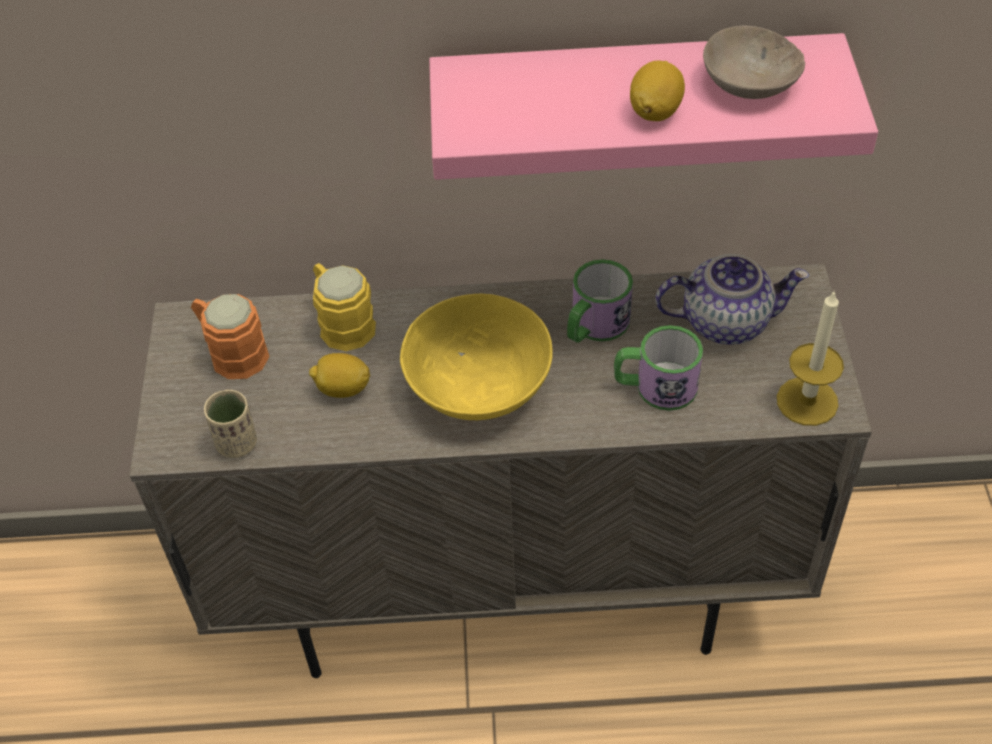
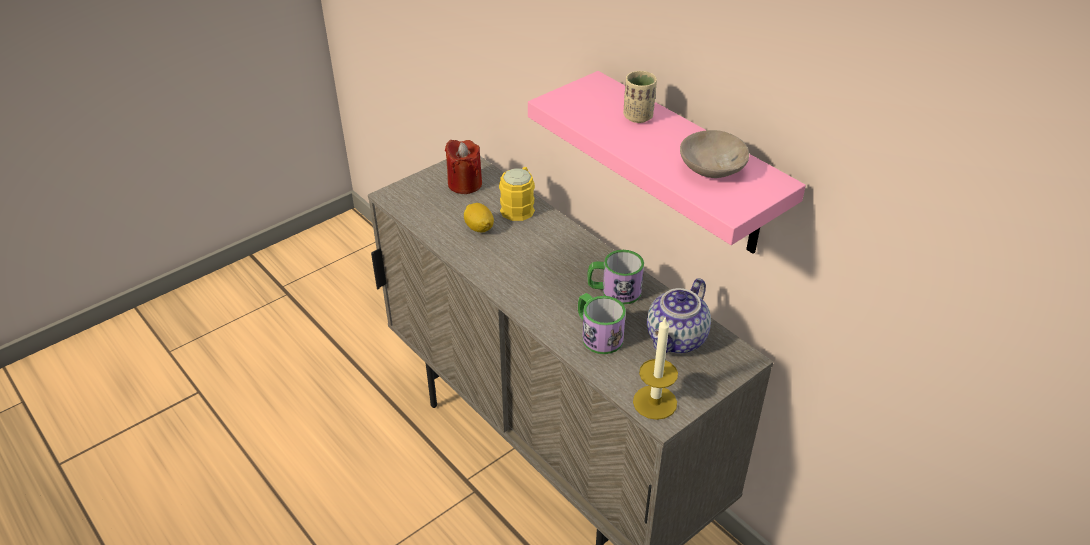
camera: 50 degrees right, 10 degrees down
(231, 352) = (465, 184): orange mug -> red candle
(237, 443) = (414, 214): beige cup -> beige cup (638, 117)
(480, 387) = (528, 271): yellow bowl -> none
(655, 111) = (646, 148): lemon -> none
(726, 320) = (677, 340): teapot -> teapot turned 75 degrees clockwise

